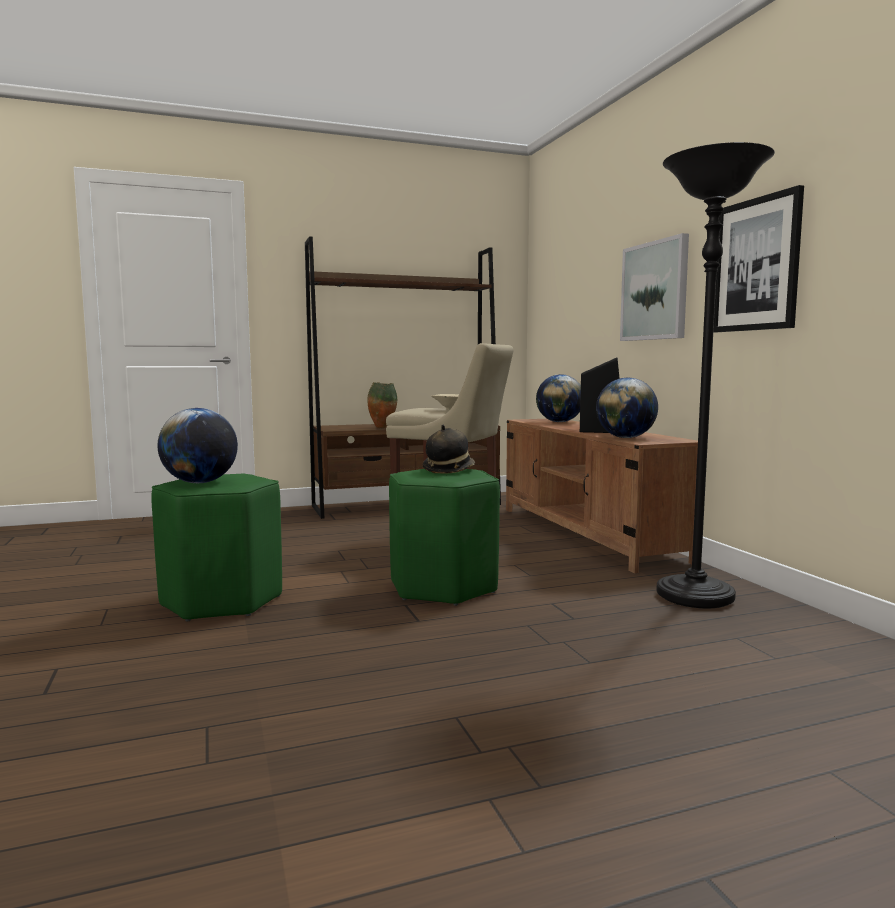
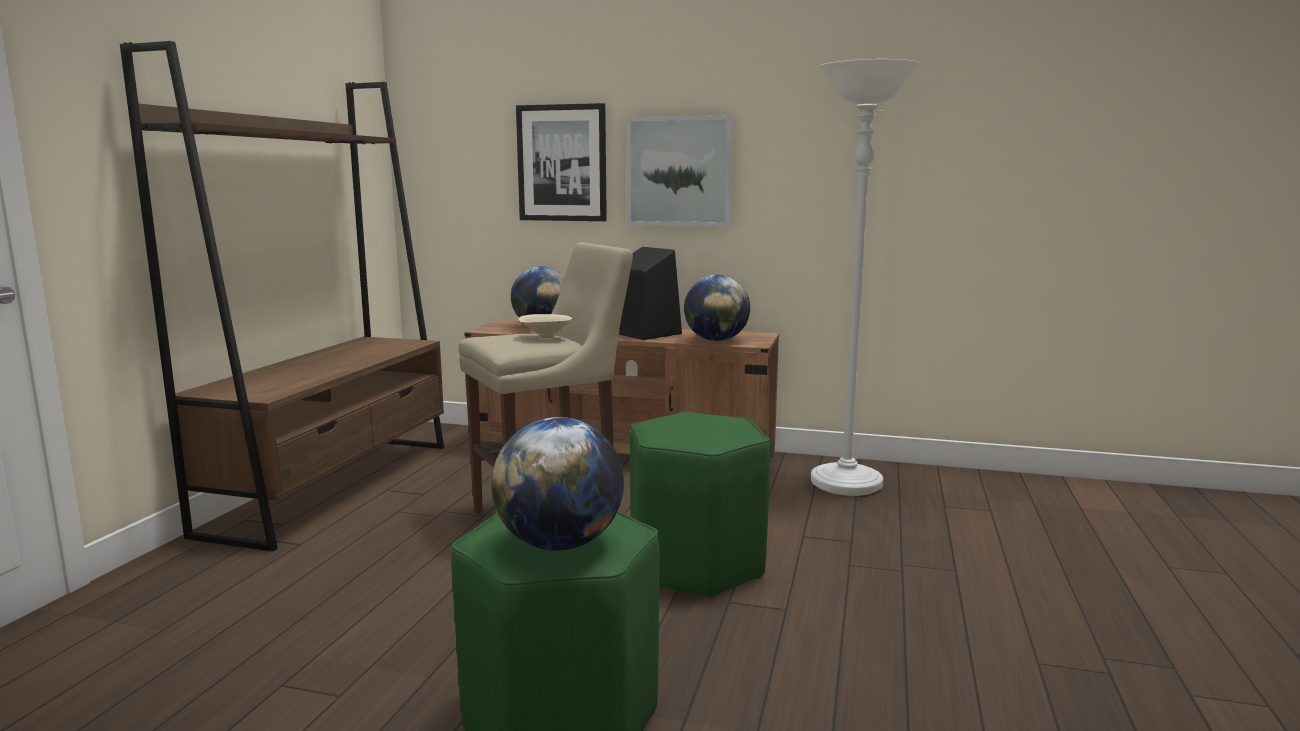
camera: 55 degrees left, 5 degrees up
(382, 428) = (318, 375): vase -> none
(448, 470) = (678, 421): hat -> none
(695, 596) = (846, 484): black floor lamp -> white floor lamp
(756, 265) = (831, 161): picture -> picture (562, 163)

